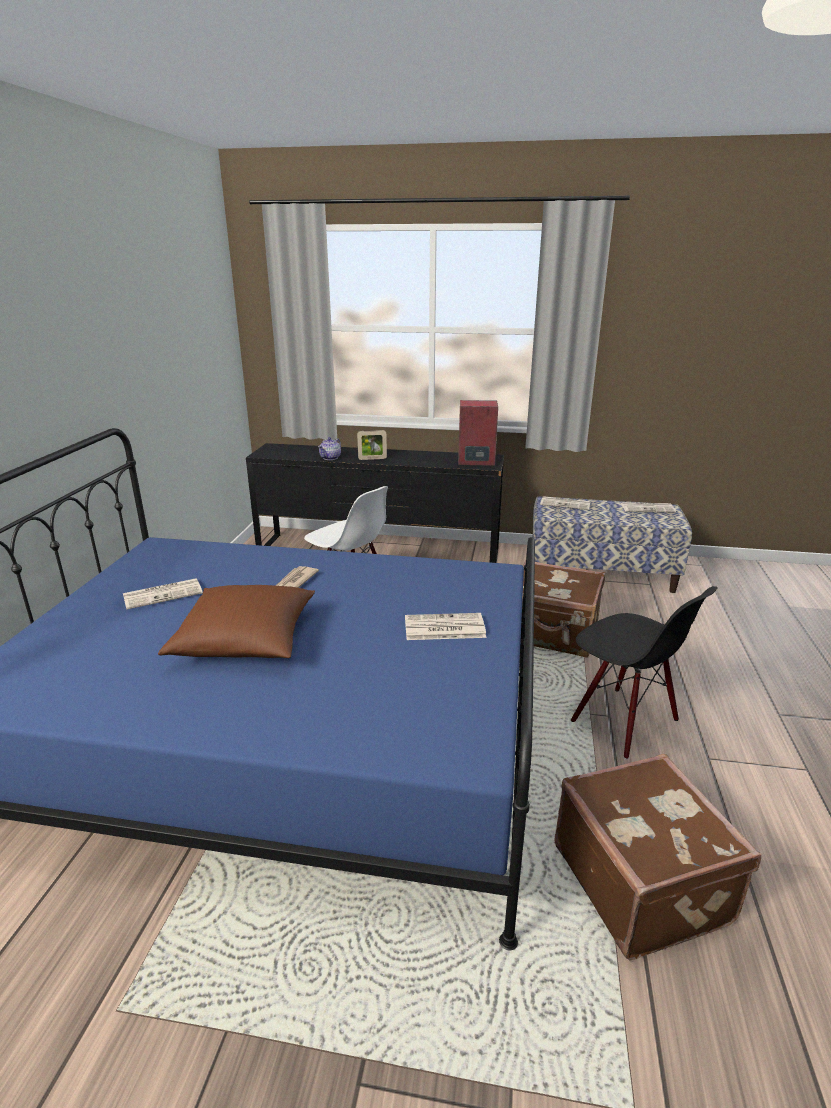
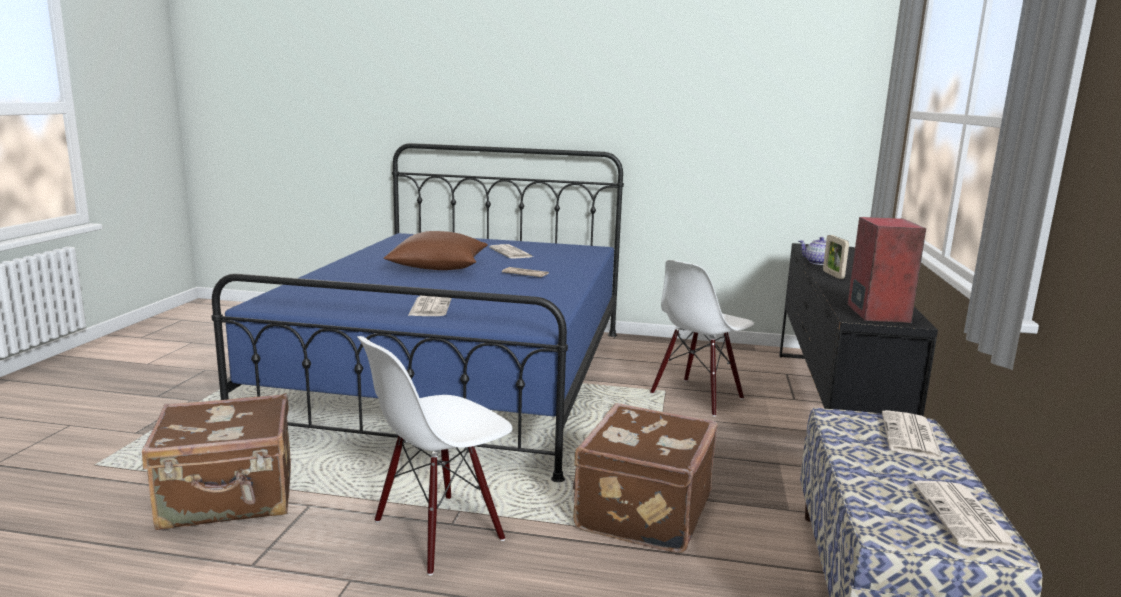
camera: 90 degrees right, 10 degrees down
(623, 721) = (438, 532): black chair -> white chair

